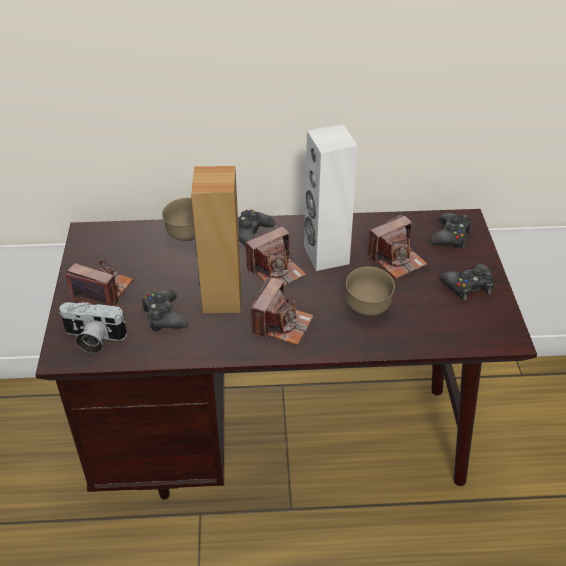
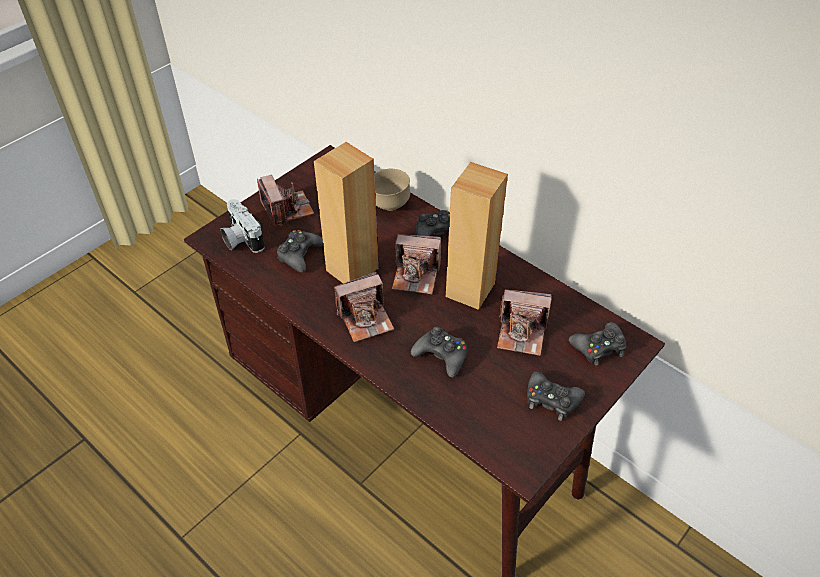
camera: 45 degrees right, 5 degrees up
(325, 255) = (469, 289): white speaker -> brown speaker
(367, 310) = (441, 355): brown bowl -> black game controller

